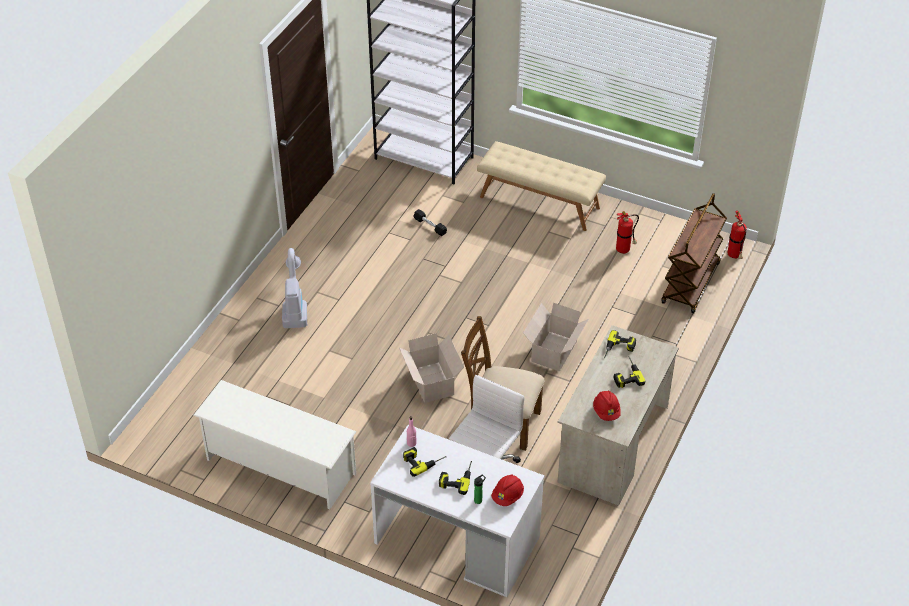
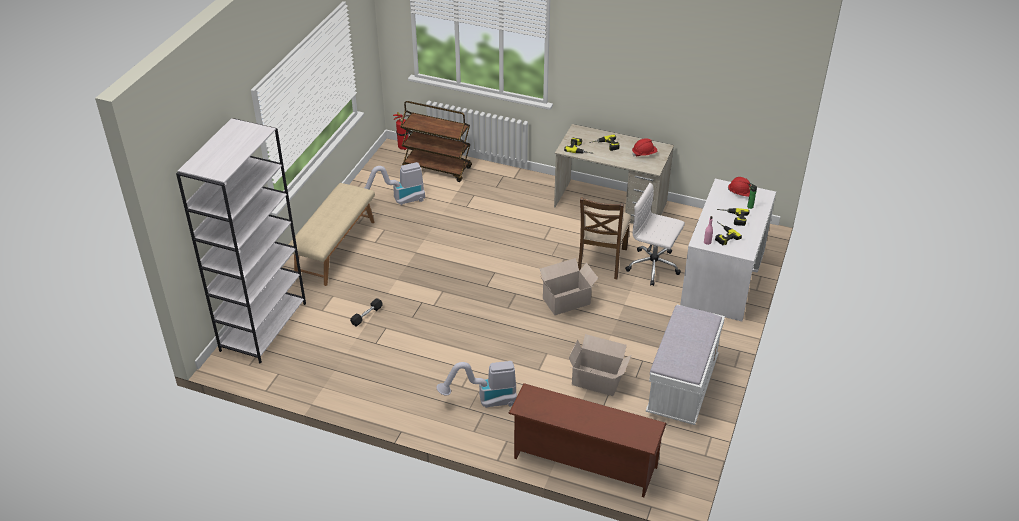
camera: 95 degrees left, 5 degrees down
(197, 372) = (583, 463): none -> brown shoe rack
(279, 466) = (682, 387): white shoe rack -> white bench
(553, 352) = (521, 236): cardboard box -> cardboard box (598, 381)
(624, 250) = (398, 200): fire extinguisher -> vacuum cleaner

